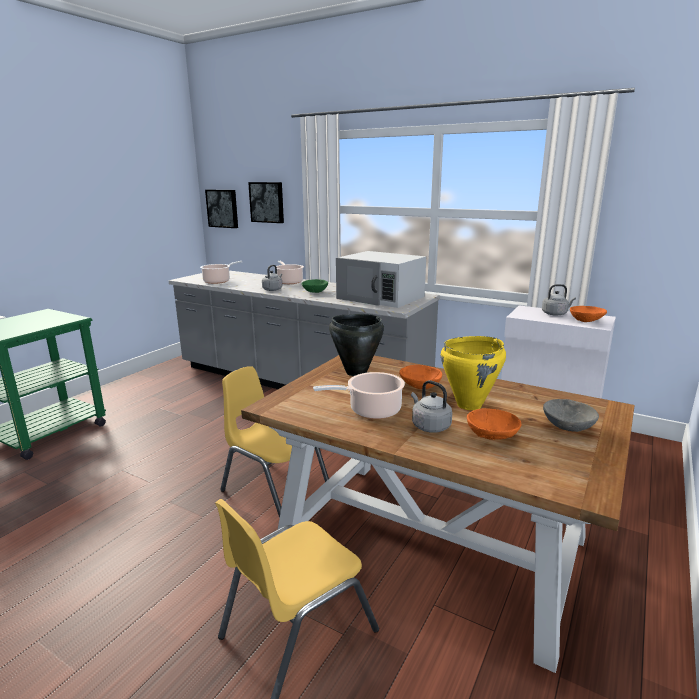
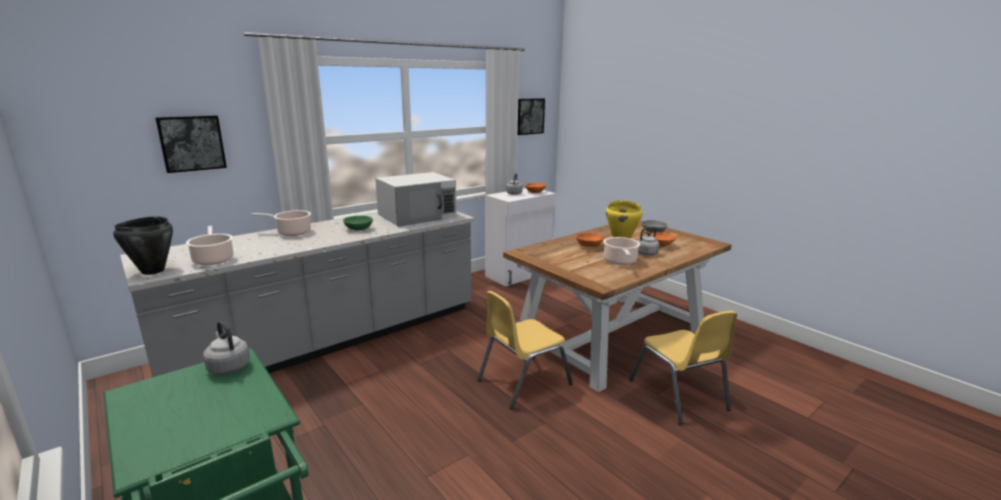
camera: 70 degrees left, 0 degrees up
(223, 208) = (88, 161): picture -> picture (529, 116)
(273, 289) = (317, 241): grey kettle -> grey kettle (228, 366)
(355, 372) = (553, 256): black cooking pot -> black cooking pot (152, 271)

